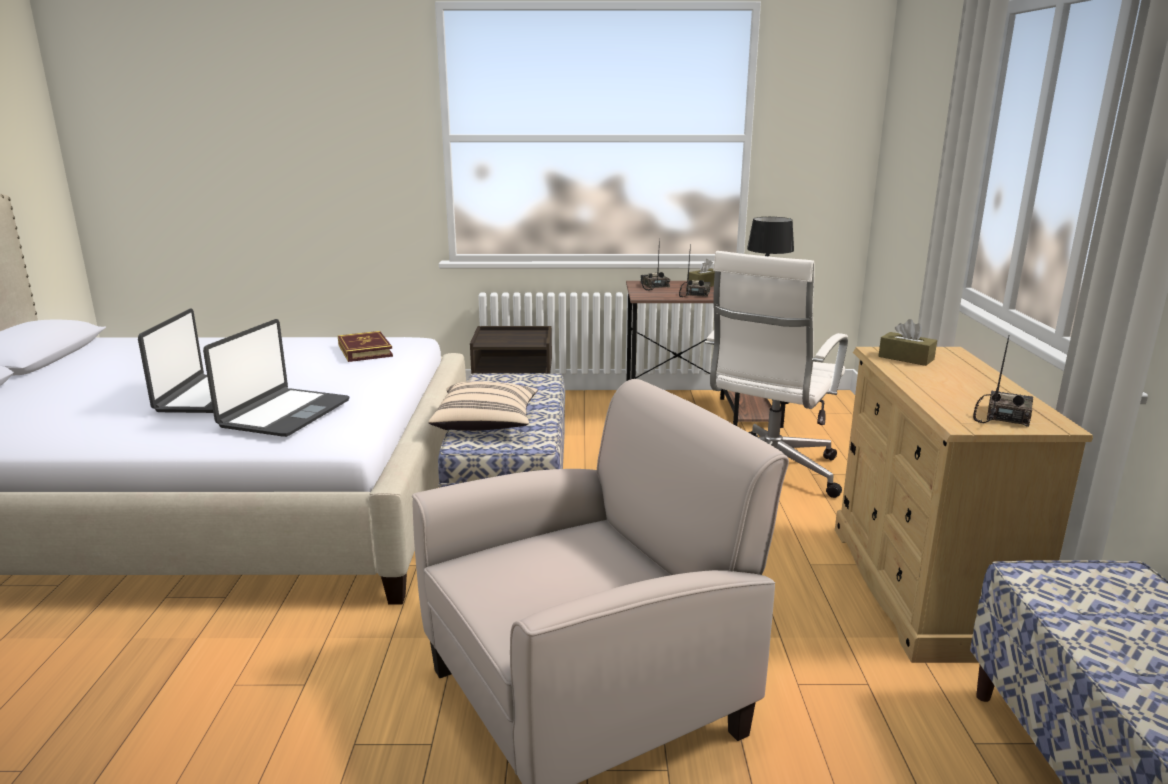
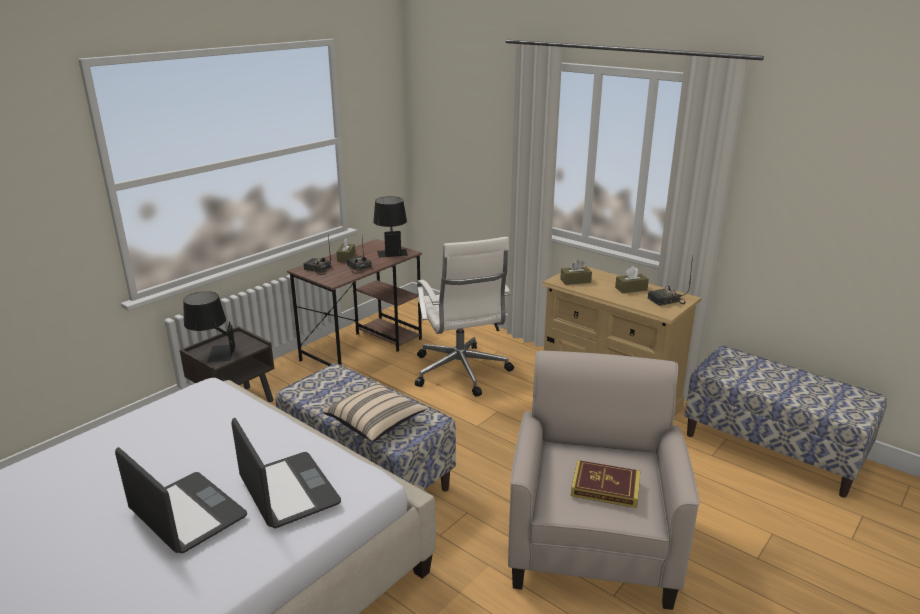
camera: 50 degrees left, 5 degrees up
(365, 350) = (196, 413): book -> book (605, 487)
(495, 337) = (213, 353): none -> black table lamp
(976, 388) = (631, 289): none -> brown tissue box
(1002, 416) = (666, 301): radio -> radio turned 90 degrees counterclockwise

